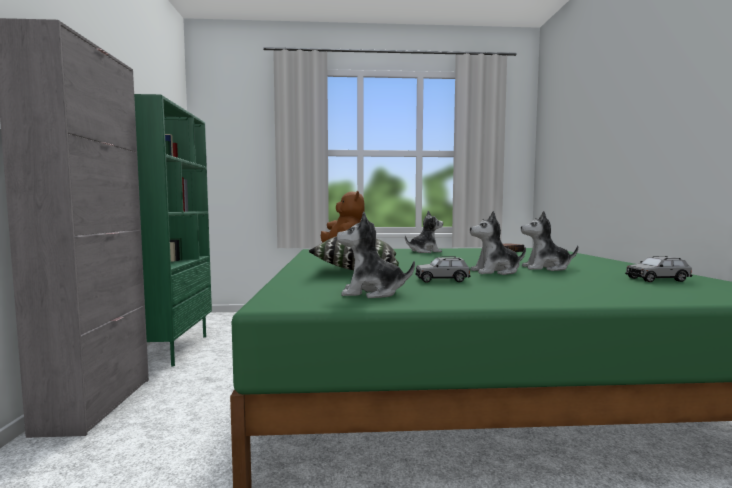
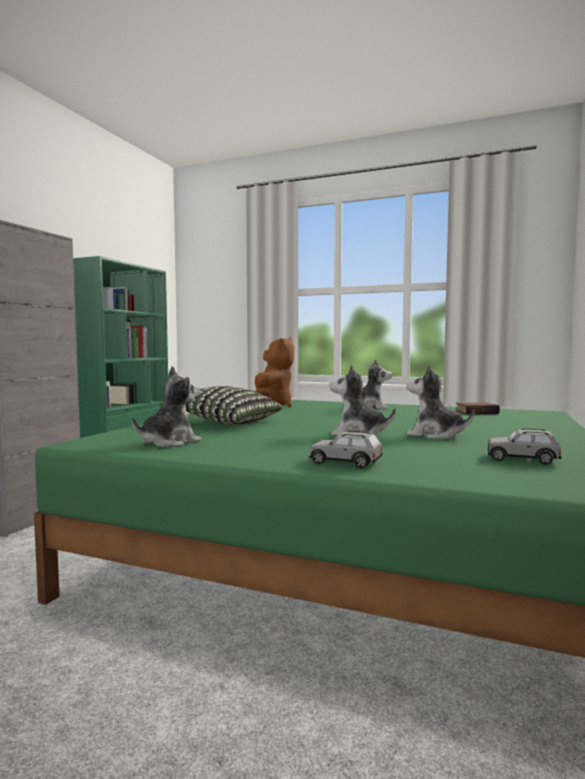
camera: 25 degrees right, 0 degrees up
(372, 293) = (169, 443): plush toy -> plush toy turned 105 degrees clockwise
(442, 280) = (270, 437): grey toy car -> grey toy car (346, 462)

